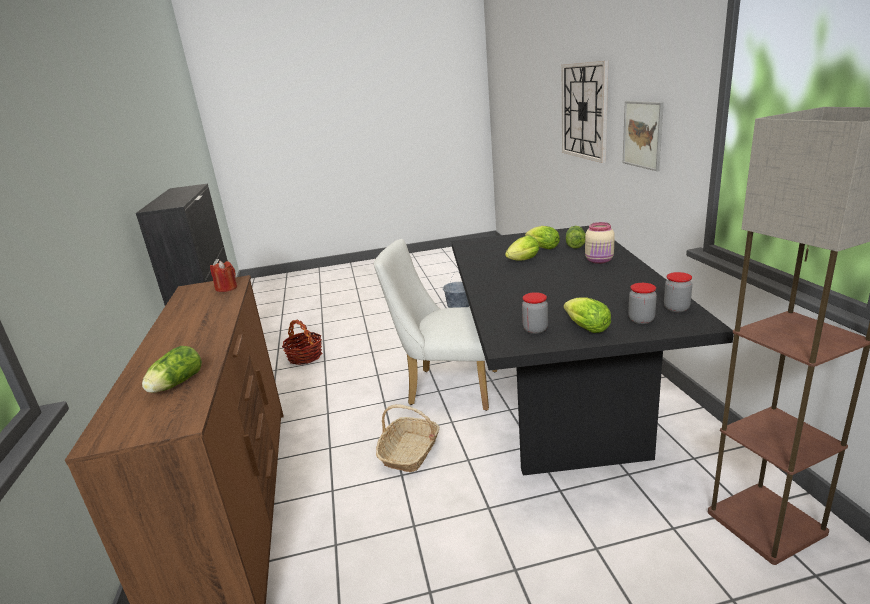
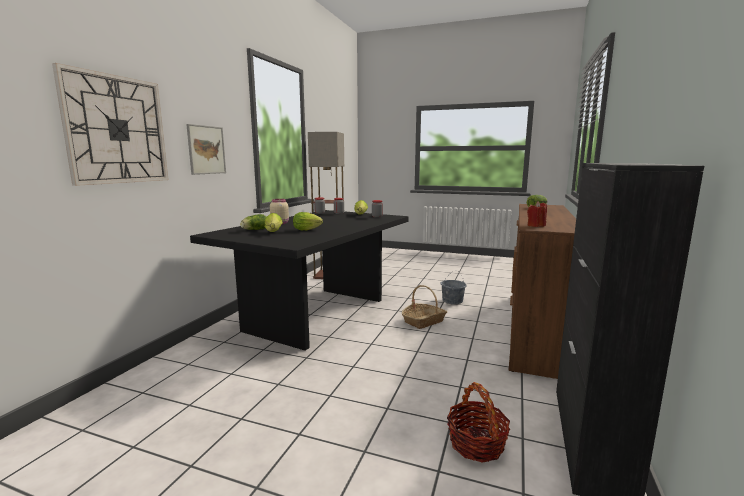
camera: 150 degrees left, 10 degrees down
(446, 388) = (363, 343): white chair -> none
(458, 305) = (195, 439): grey bucket -> grey bucket (452, 301)

